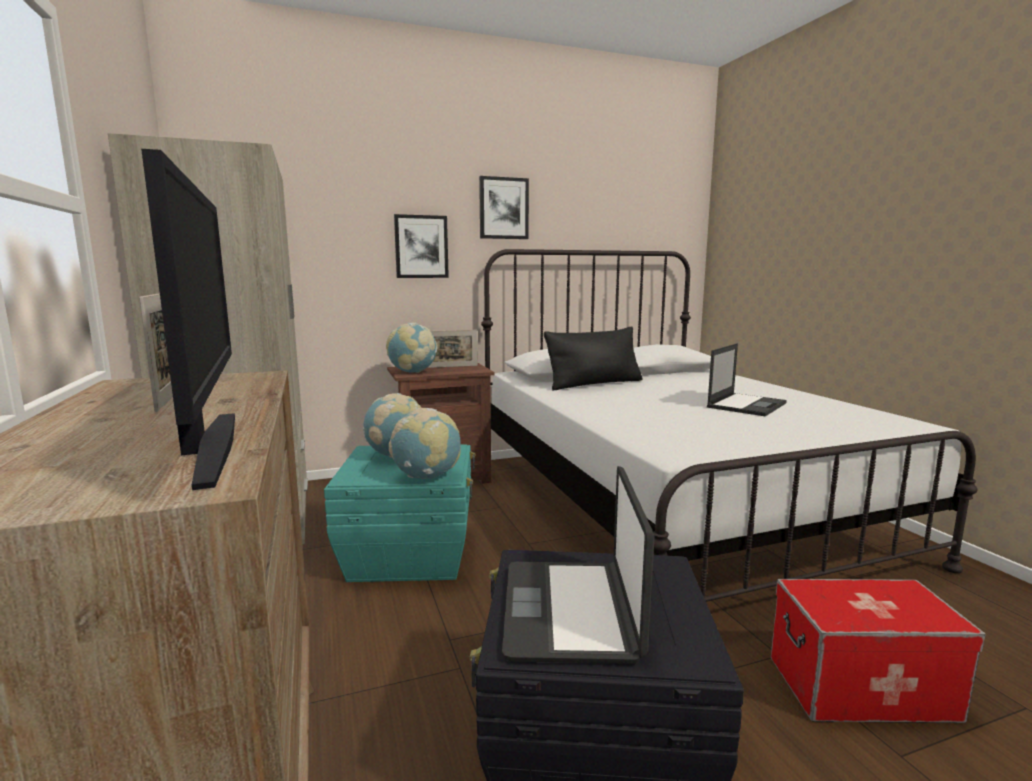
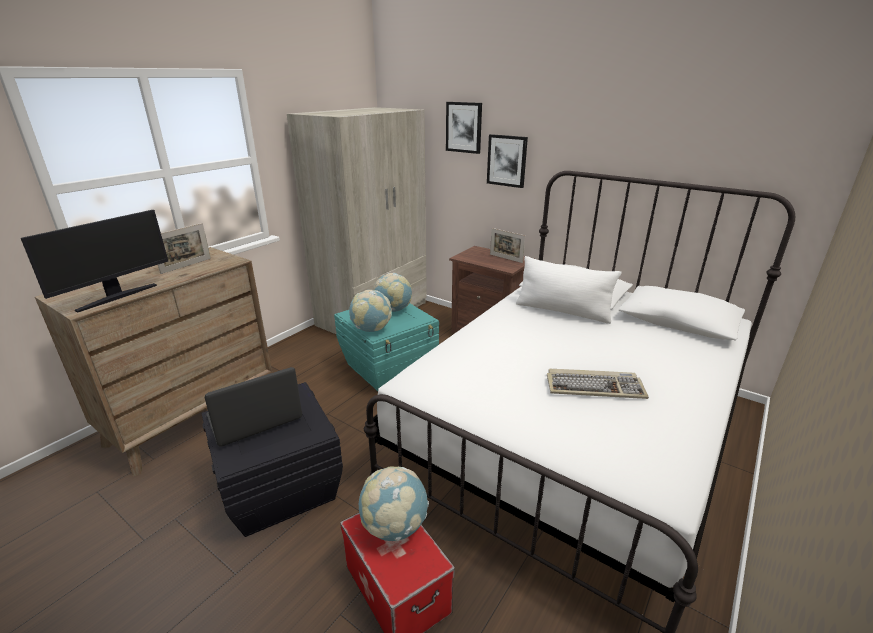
camera: 55 degrees right, 15 degrees up
(412, 372) = (470, 256): globe -> globe (394, 527)
(503, 208) = (577, 131): picture -> picture (464, 127)
(594, 384) = (562, 311): black pillow -> white pillow
(746, 405) = (595, 387): laptop -> keyboard

